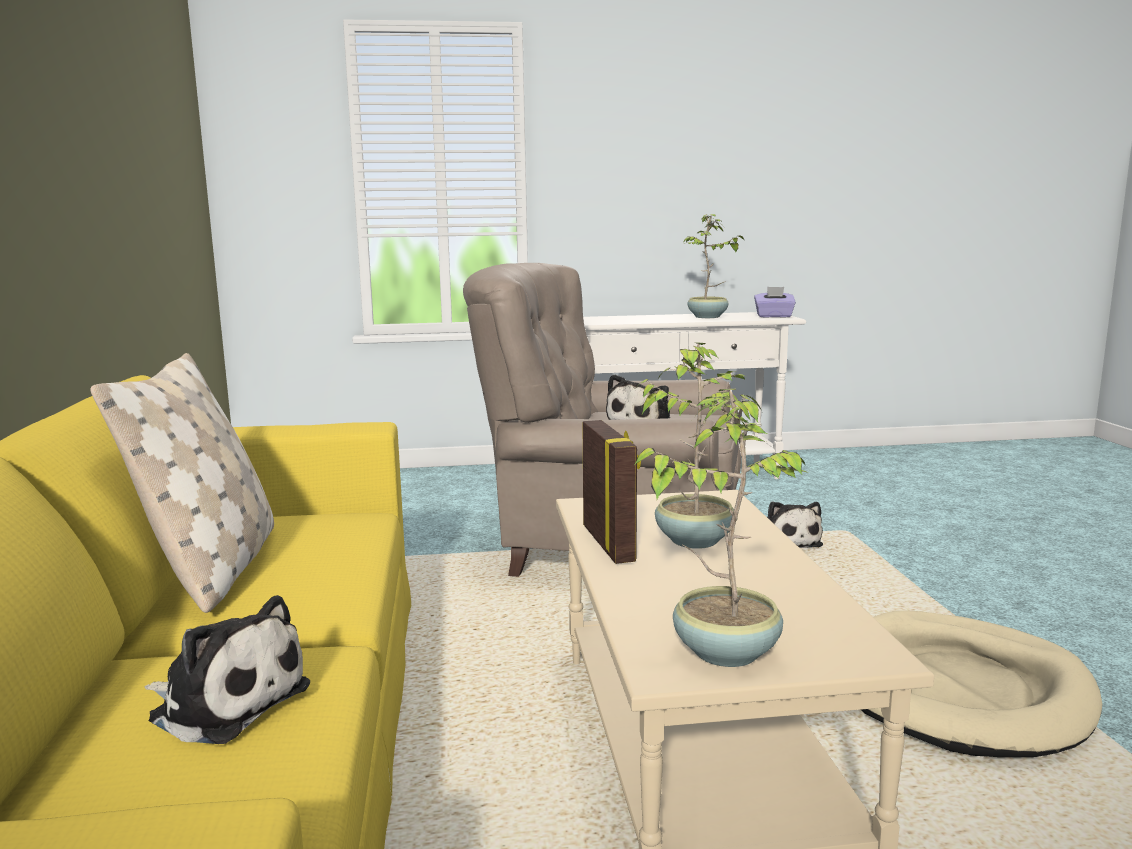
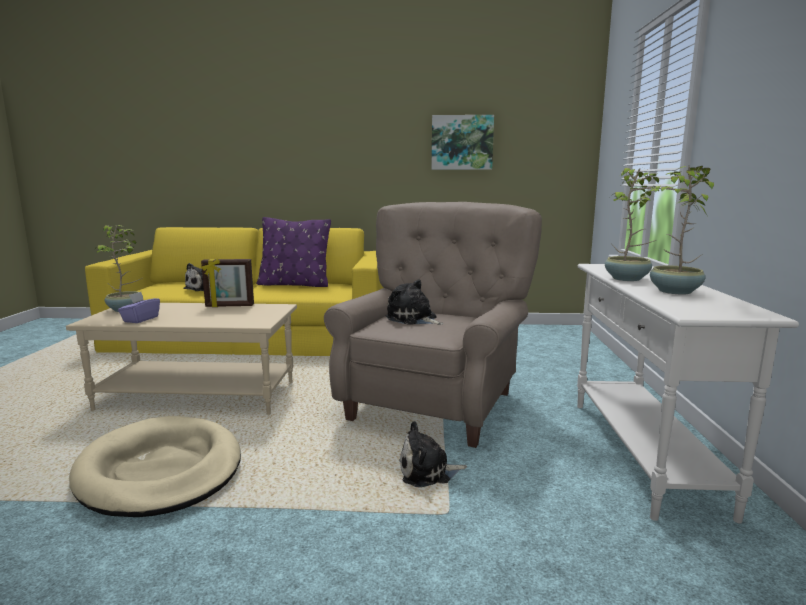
camera: 100 degrees right, 0 degrees up
(125, 149) = (462, 142): none -> picture
(213, 568) = (294, 284): beige pillow -> purple pillow
(694, 539) = (214, 315): potted plant -> potted plant (628, 279)
(774, 316) = (703, 311): purple tissue box -> purple tissue box (140, 319)

